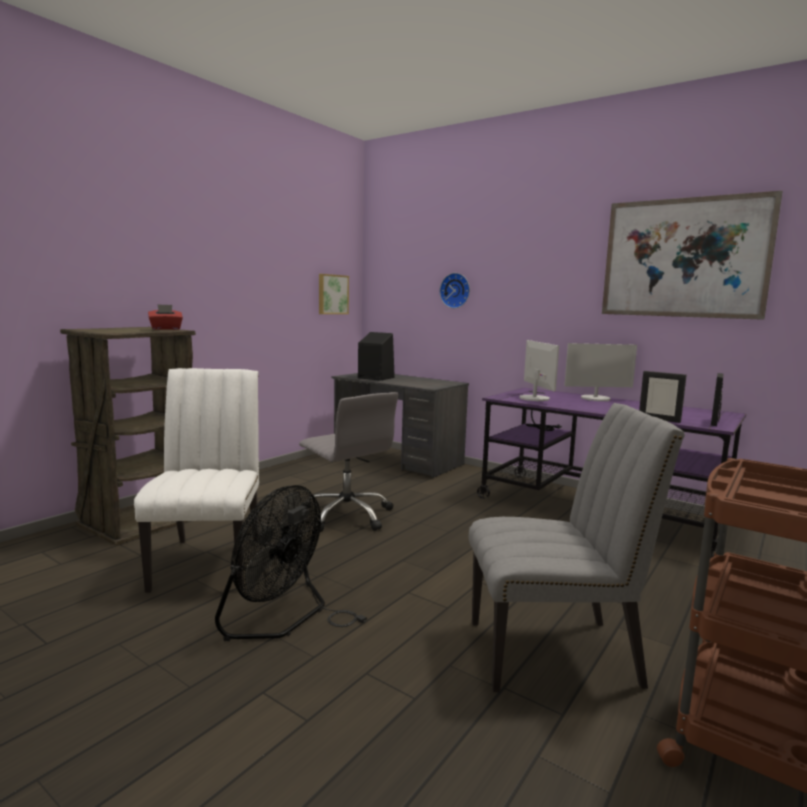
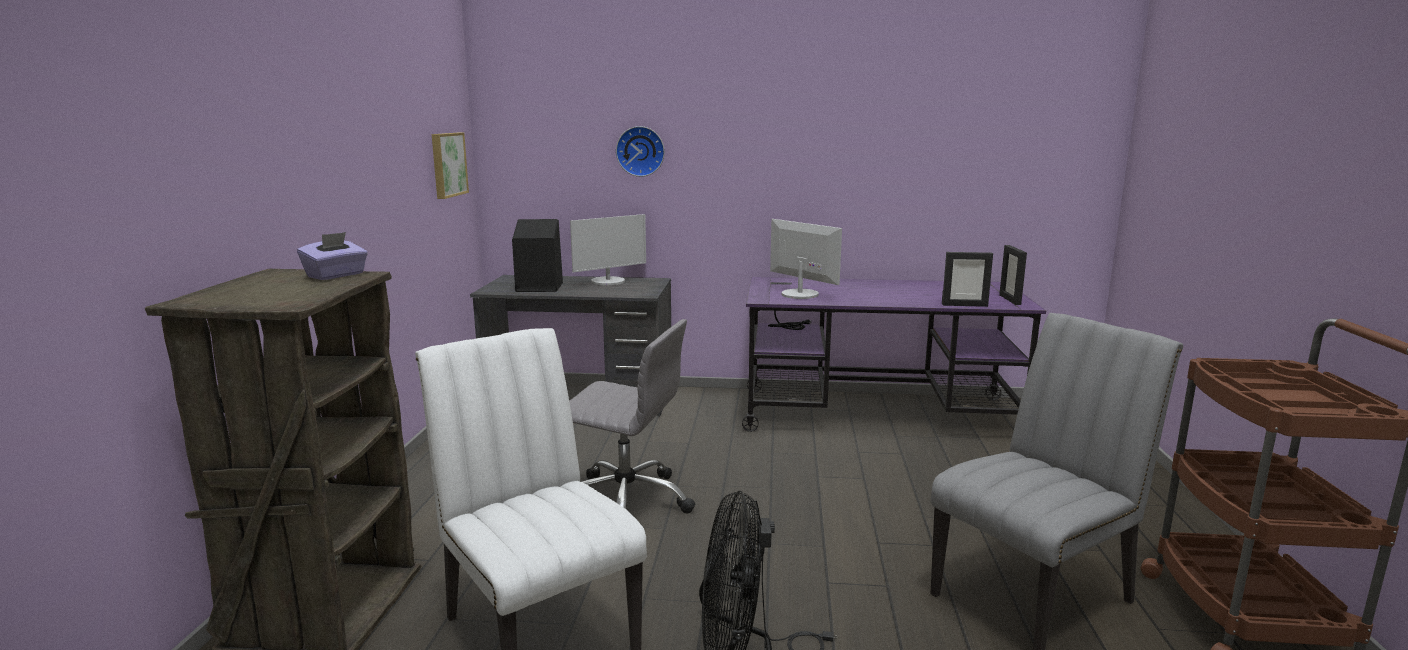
camera: 30 degrees left, 5 degrees up
(166, 329) = (336, 275): red tissue box -> purple tissue box
(596, 398) = (855, 283): monitor -> monitor (608, 281)
(683, 258) = (940, 111): picture -> none

